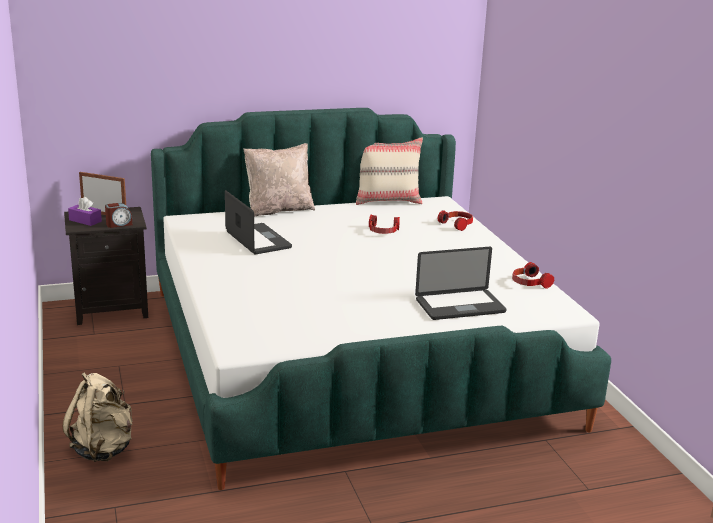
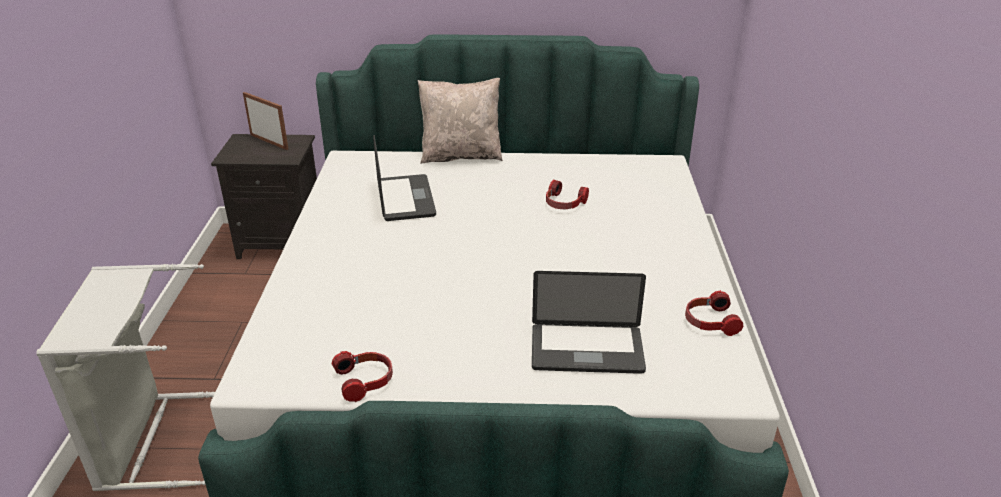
camera: 20 degrees right, 10 degrees up
(85, 221) = (243, 149): purple tissue box -> none
(103, 449) = (152, 440): beige backpack -> grey laundry basket
(119, 224) = (272, 158): alarm clock -> none
(388, 201) = (600, 155): beige pillow -> none
(457, 224) = (667, 204): headphones -> headphones (365, 381)

